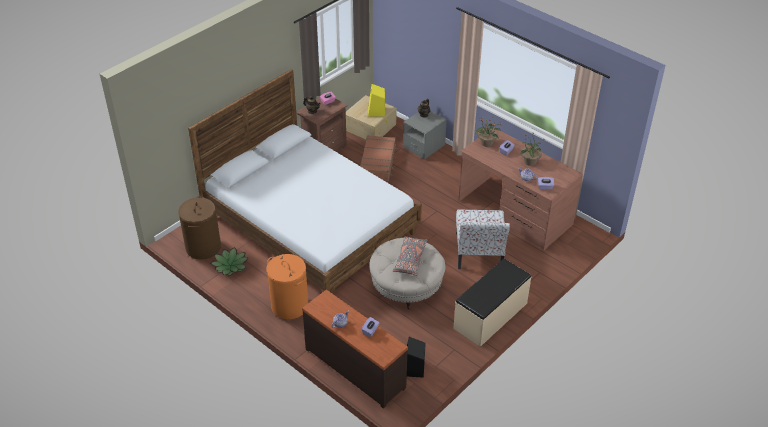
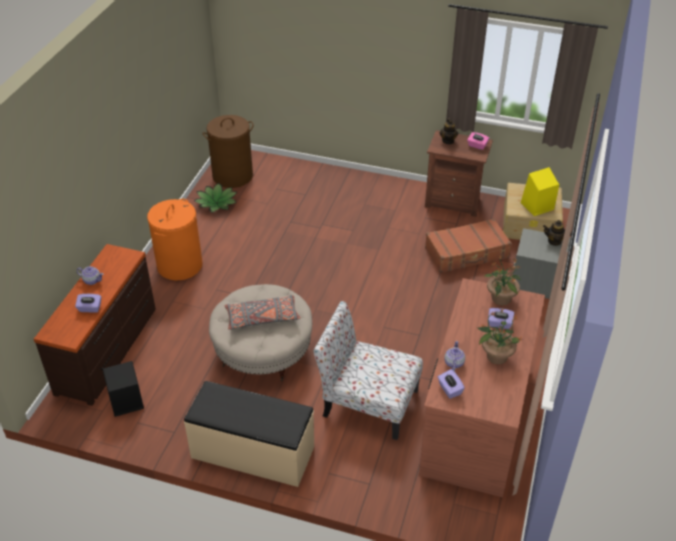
camera: 65 degrees right, 0 degrees up
(310, 222) = (321, 235): bed -> none
(479, 252) = (367, 402): chair -> chair turned 45 degrees clockwise

